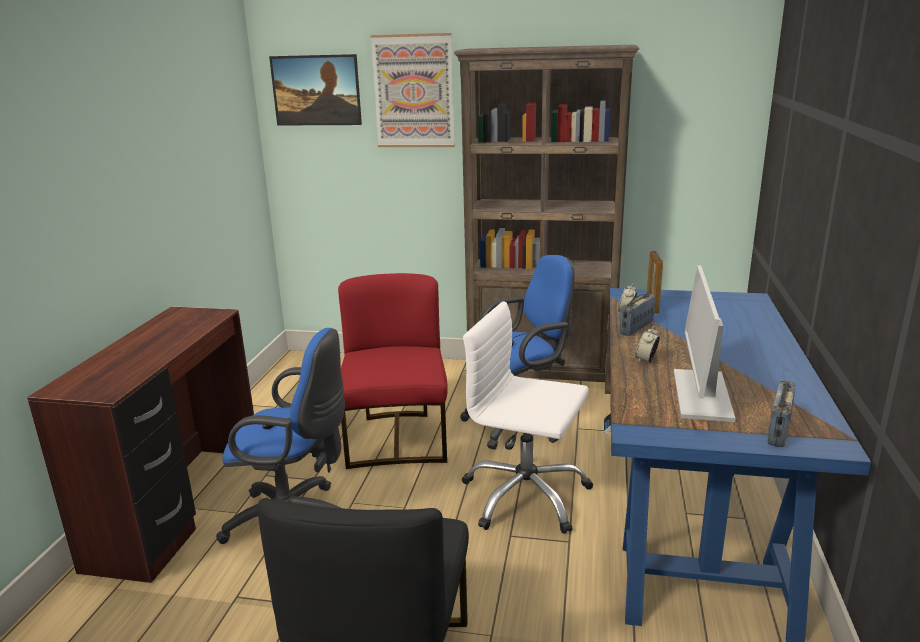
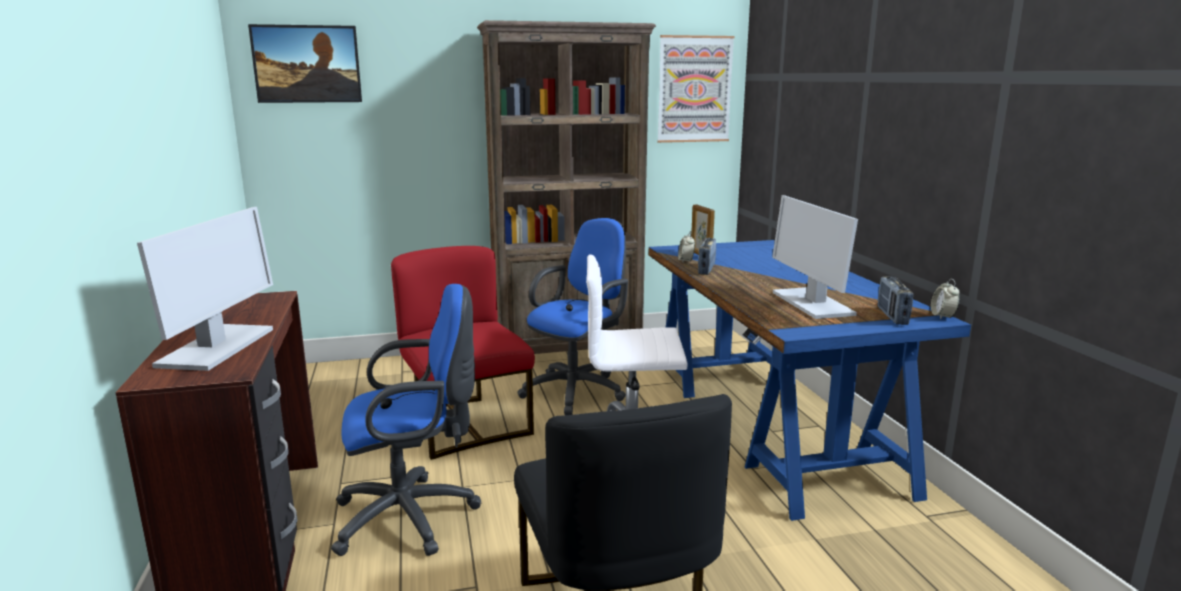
camera: 25 degrees left, 5 degrees down
(124, 364) = (217, 348): none -> monitor
(414, 91) = (421, 67): picture -> picture (694, 89)
(646, 360) = (742, 288): alarm clock -> alarm clock (942, 316)

